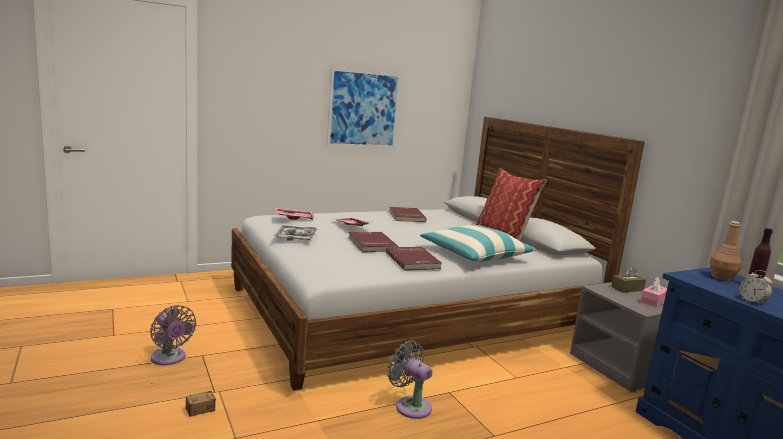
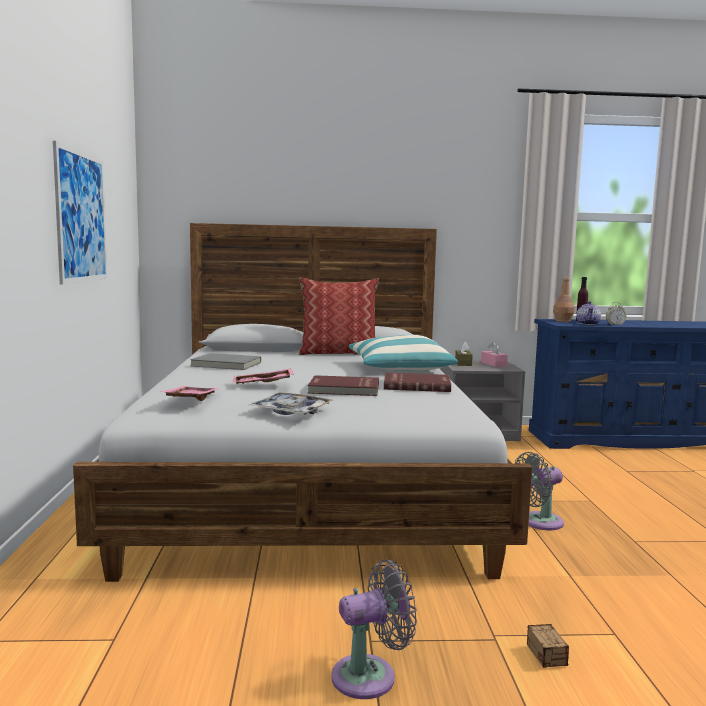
camera: 65 degrees left, 5 degrees down
(406, 216) = (226, 364): red book -> grey book
(724, 288) = (588, 324): none -> teapot

